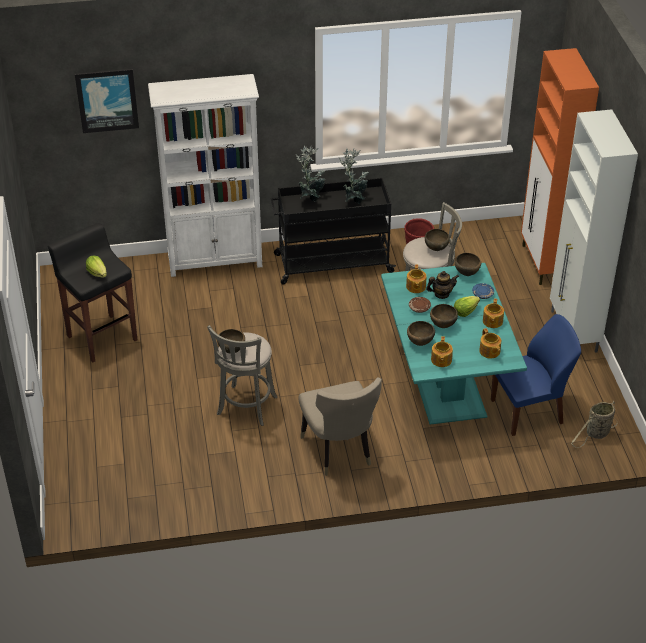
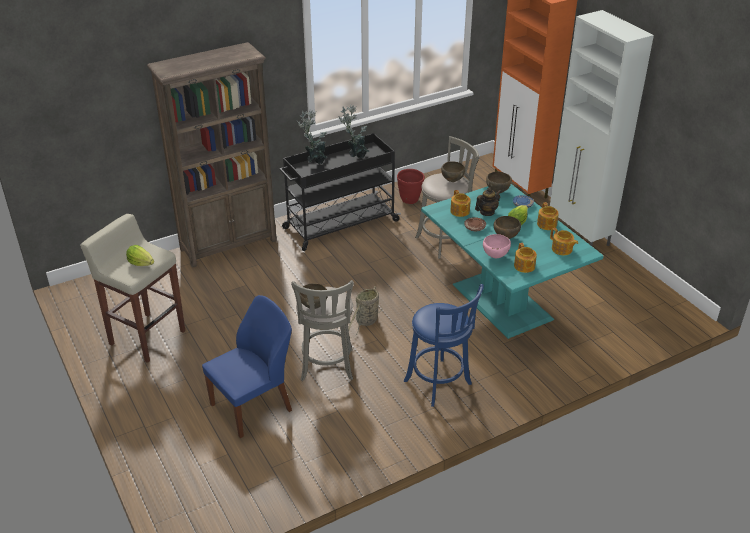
camera: 20 degrees left, 5 degrees down
(101, 337) = (146, 337): black stool -> beige stool
(107, 100) = (105, 89): picture -> none
(215, 260) = (229, 244): white bookcase -> brown bookcase
(339, 452) = (440, 384): beige chair -> blue stool
(420, 343) = (495, 256): brown bowl -> pink bowl
(528, 411) = (586, 306): blue chair -> blue chair (253, 407)
(596, 434) = (654, 310): basket -> basket (366, 322)

